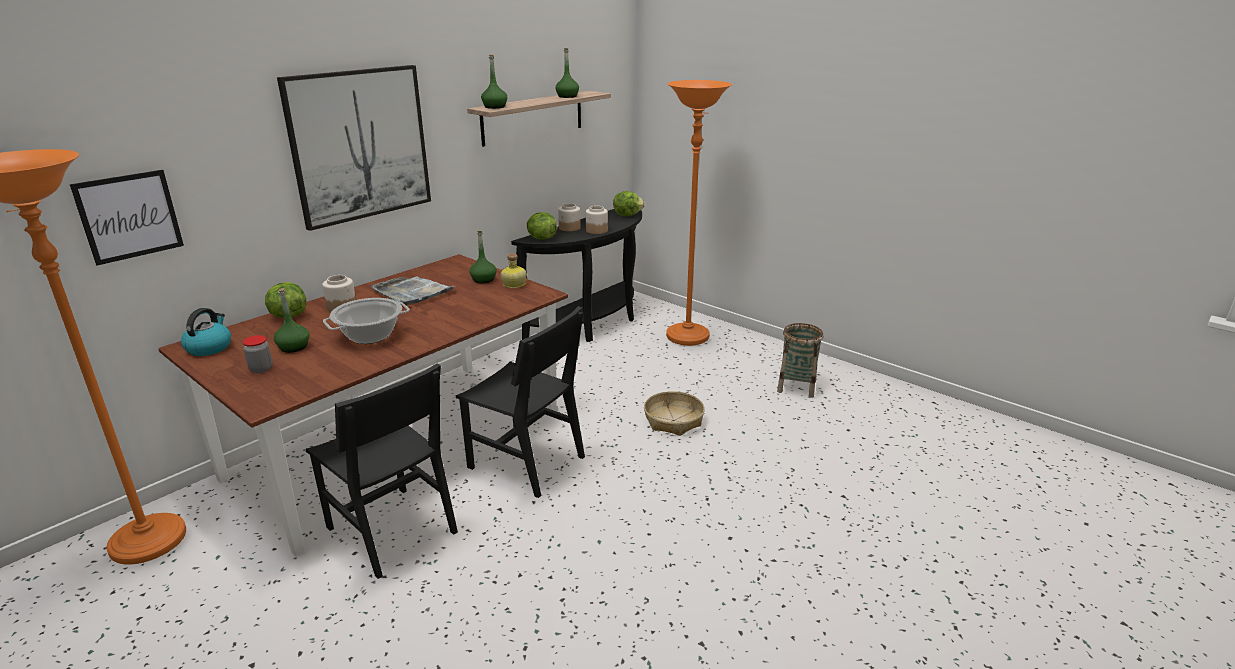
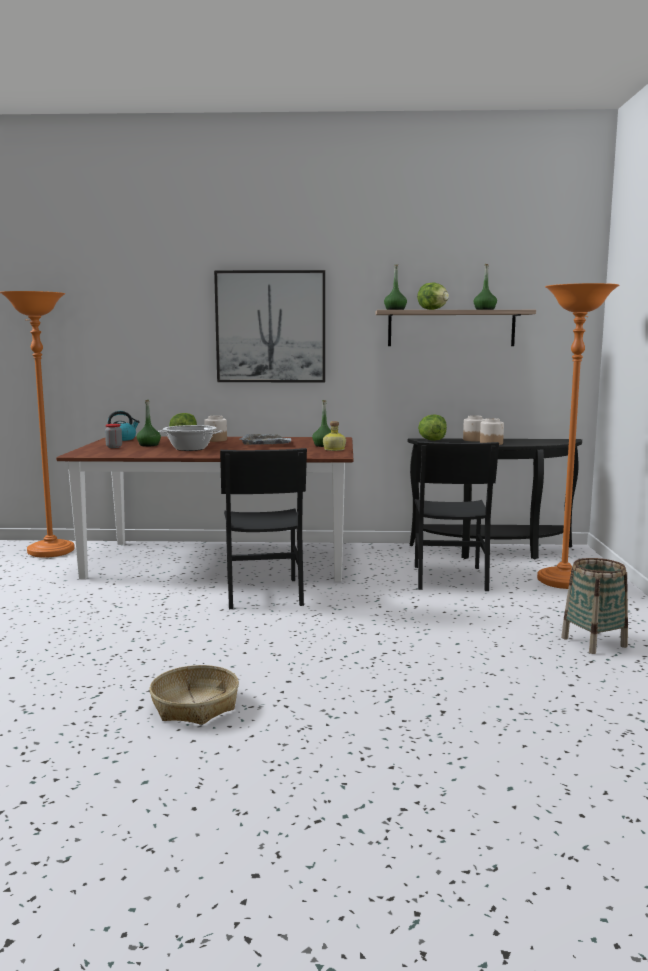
camera: 50 degrees right, 15 degrees down
(129, 216) = (108, 347): picture -> none
(391, 530) = (133, 588): black chair -> black chair (449, 578)
(627, 215) = (552, 442): lettuce -> lettuce (433, 309)
(673, 420) = (415, 615): basket -> basket (195, 706)

